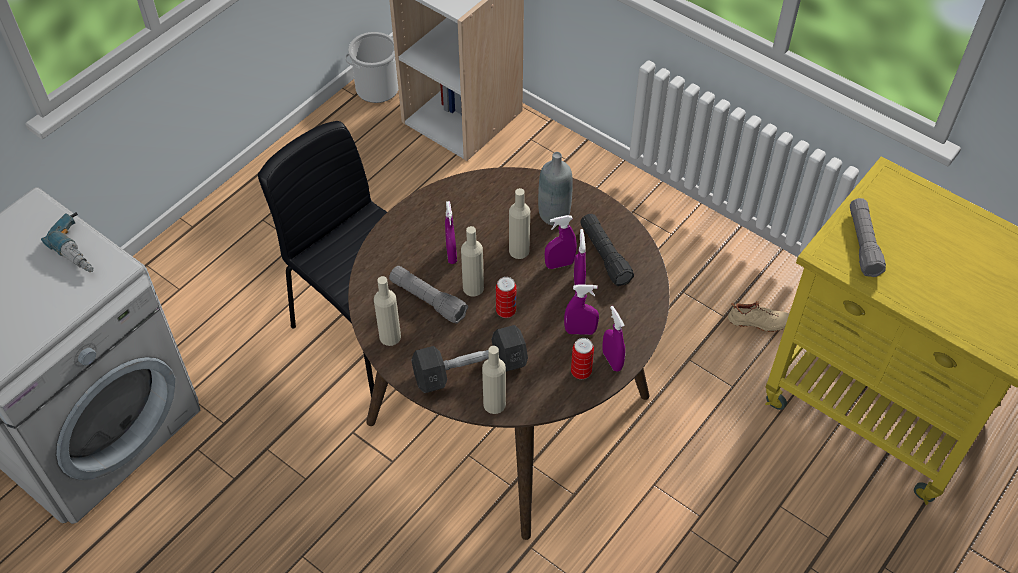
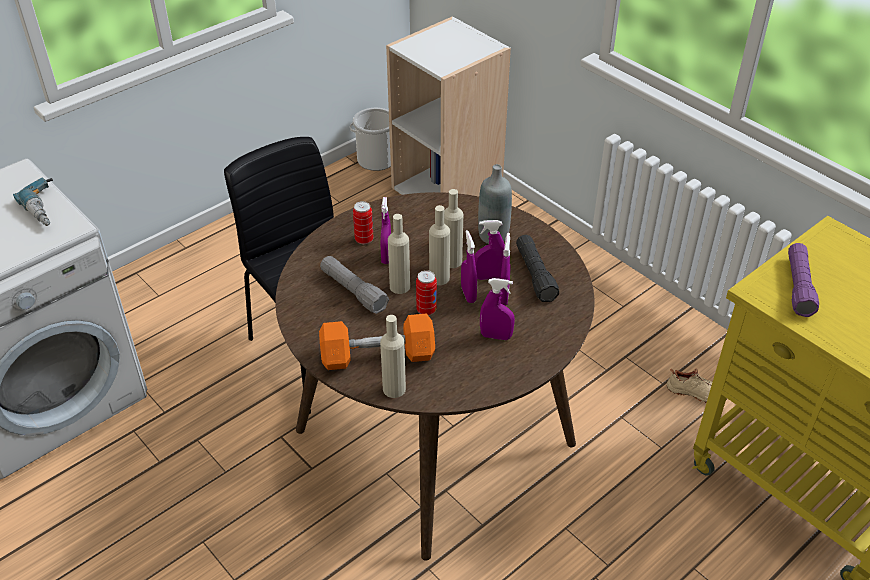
camera: 10 degrees right, 10 degrees down
(390, 336) = (308, 317): beige bottle -> beige bottle (439, 278)
(470, 370) = (378, 356): grey dumbbell -> orange dumbbell
(581, 372) = (488, 372): can -> can (364, 239)
(612, 360) = (522, 366): purple spray bottle -> purple spray bottle (468, 294)
(863, 243) = (798, 287): grey flashlight -> purple flashlight

